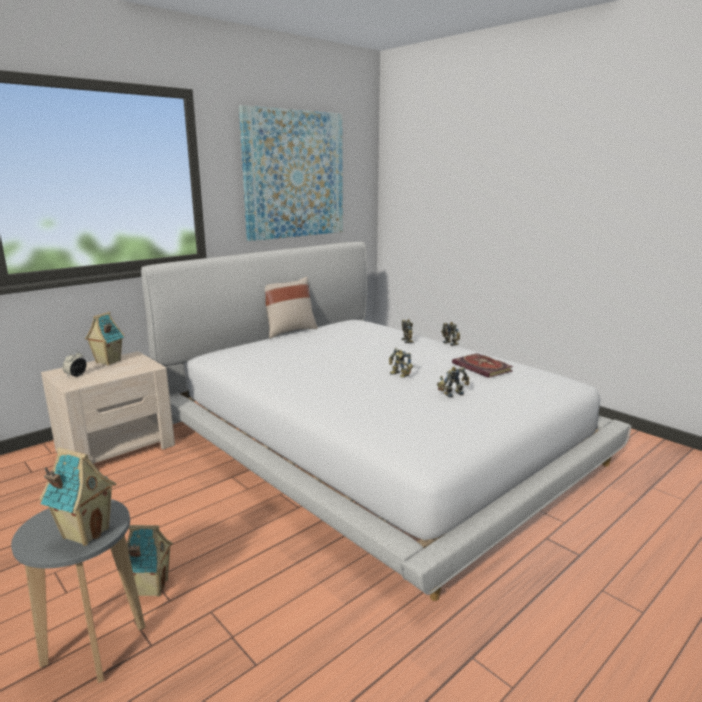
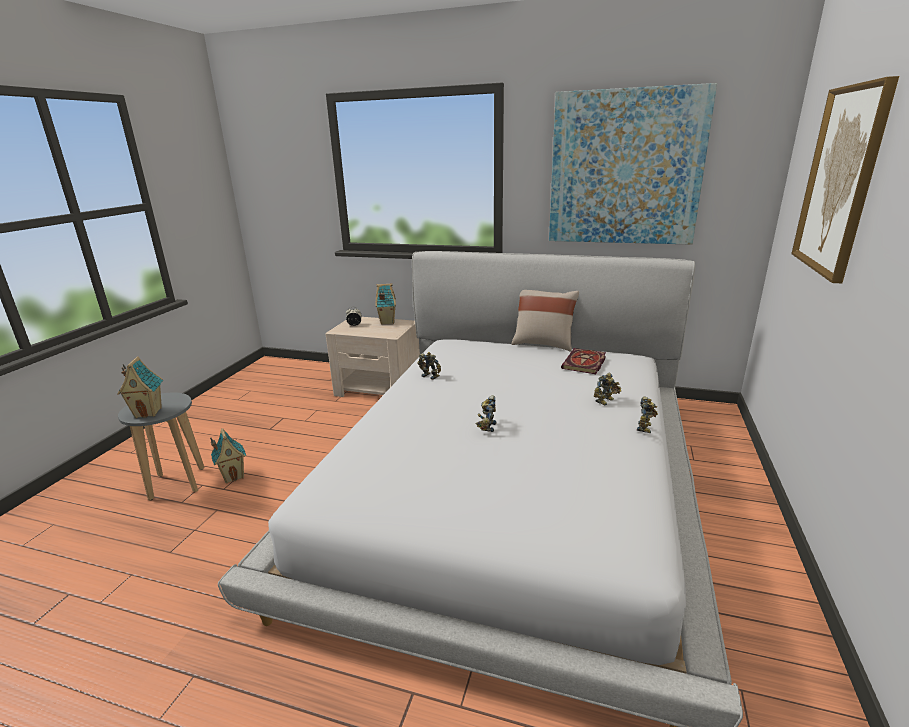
camera: 60 degrees right, 5 degrees up
(452, 393) = (469, 471): toy robot -> toy robot (431, 375)
(460, 177) = (840, 181): none -> picture
(483, 368) = (581, 471): book -> book (584, 364)

